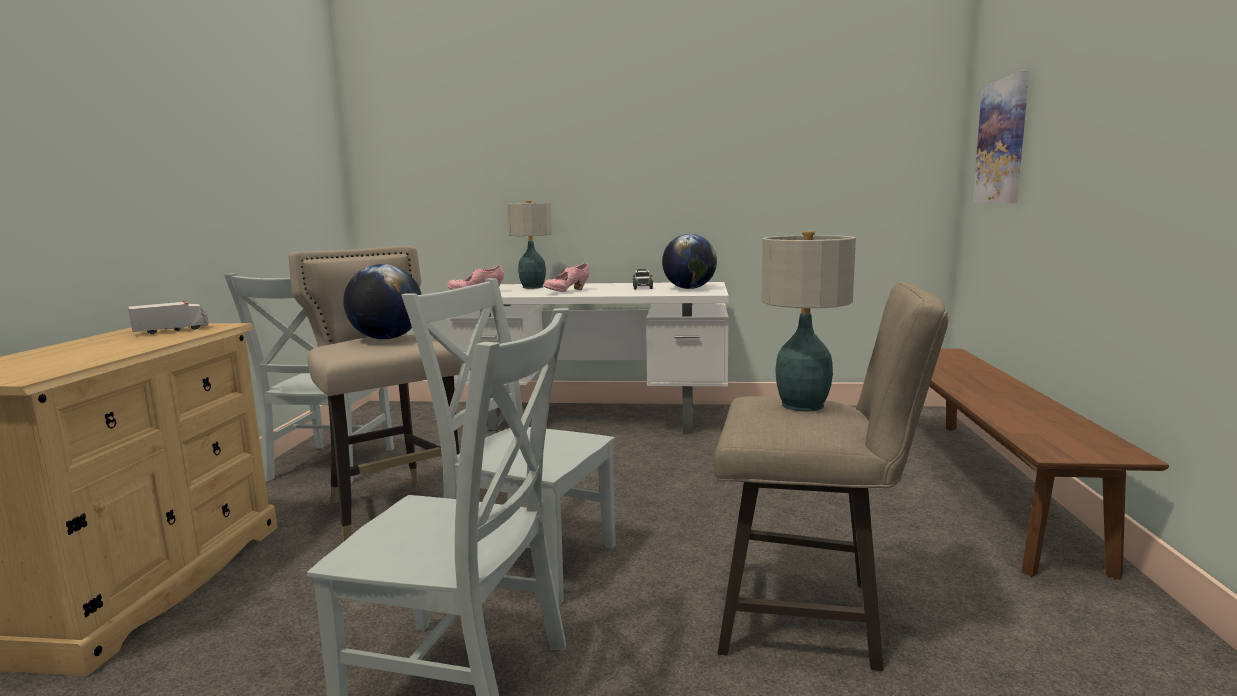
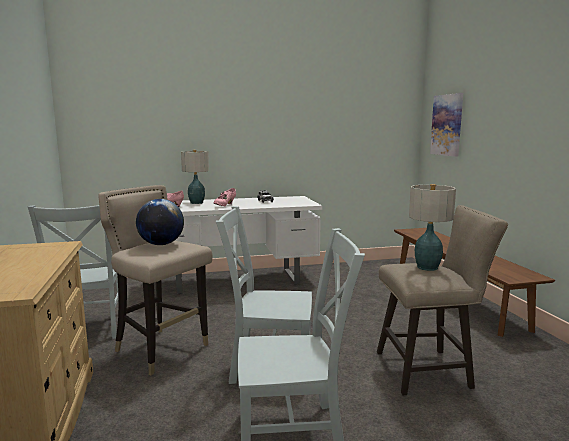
camera: 20 degrees left, 0 degrees up
(172, 331) = (36, 250): toy truck -> none
(689, 288) = (293, 201): globe -> none

